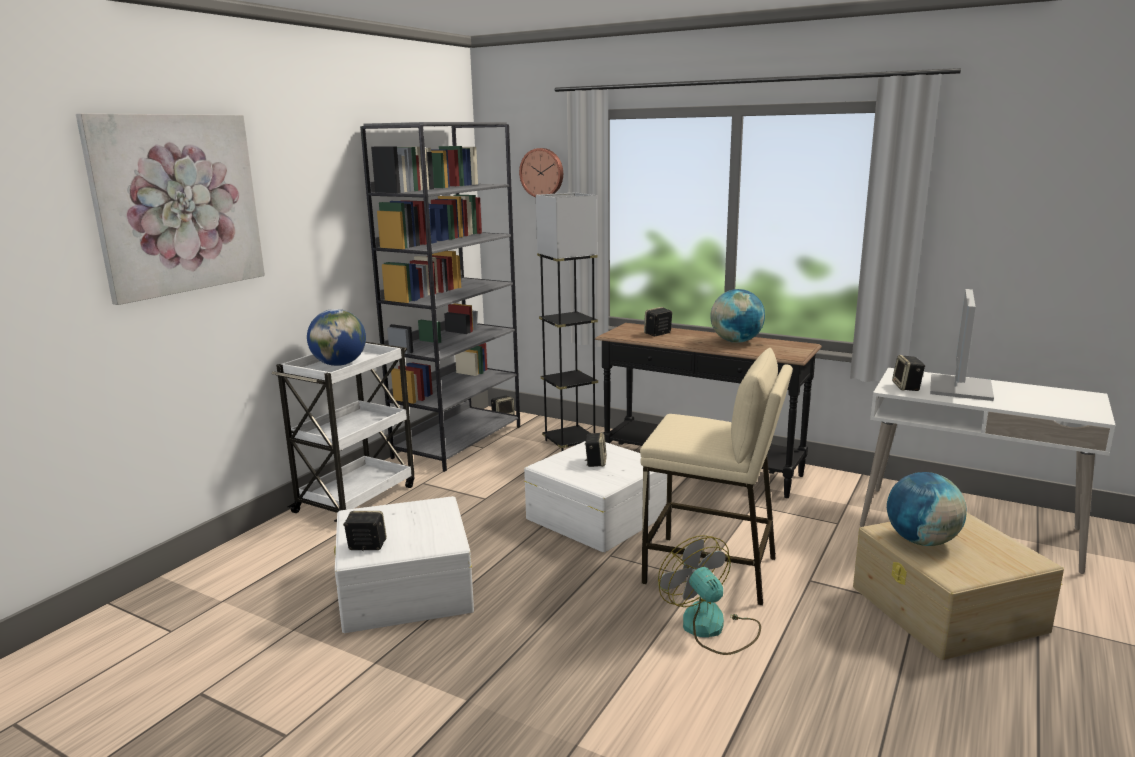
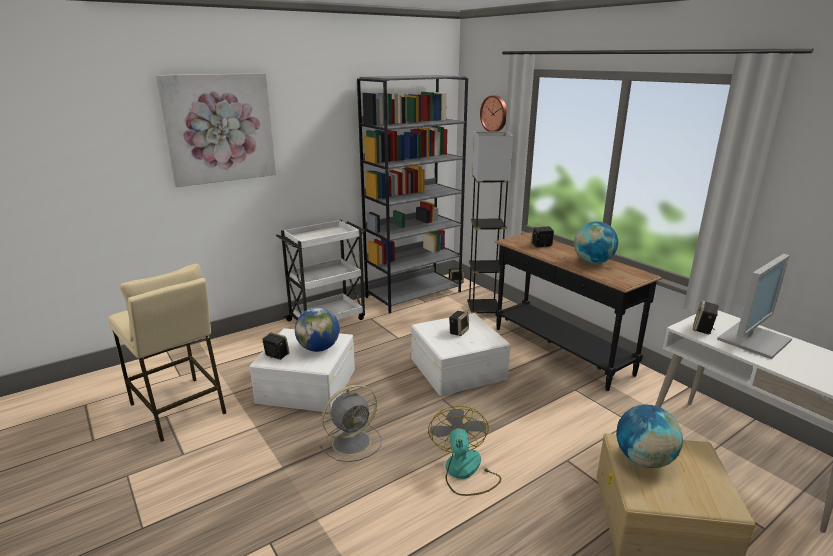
camera: 25 degrees right, 5 degrees up
(339, 364) = (319, 235): globe -> globe (318, 348)
(539, 637) = (353, 442): none -> grey fan
(711, 570) = (500, 430): beige stool -> beige stool (178, 409)

